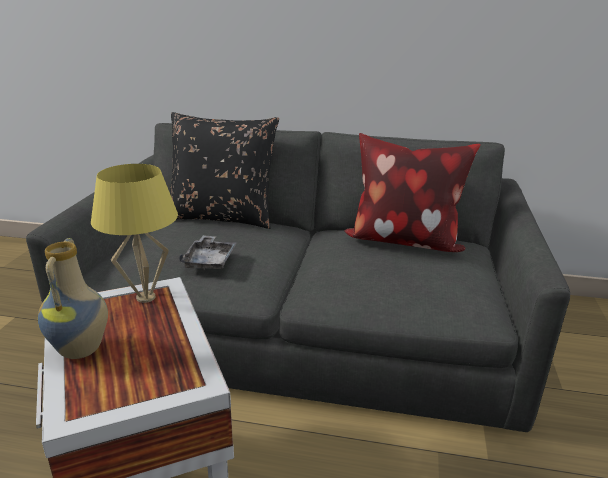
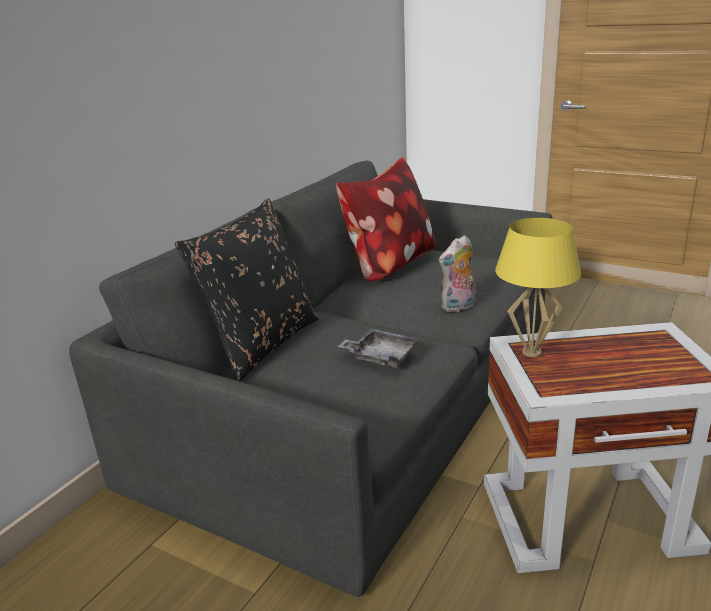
camera: 70 degrees left, 0 degrees up
(82, 350) = (625, 379): vase -> none
(333, 290) = (458, 307): none -> plush toy

